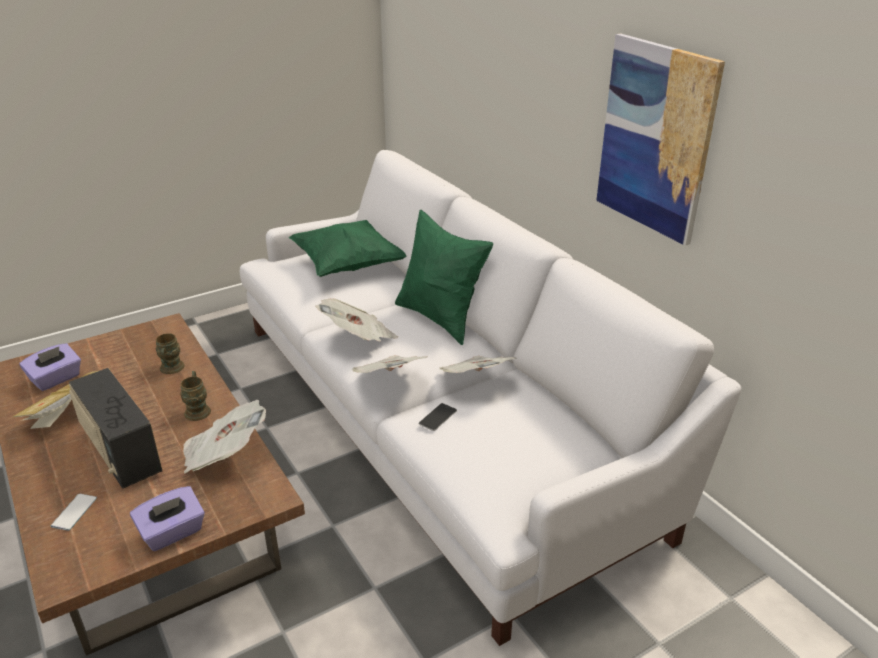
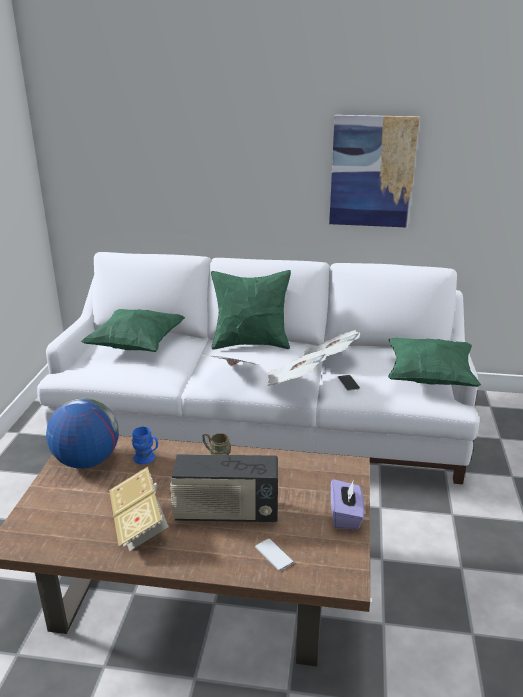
camera: 50 degrees left, 5 degrees down
(56, 379) = (72, 518): purple tissue box -> none
(141, 343) = (86, 461): none -> globe
(171, 370) = (147, 459): brown mug -> blue mug
(224, 454) = (285, 469): newspaper -> none
(536, 474) = (429, 378): none -> green pillow

